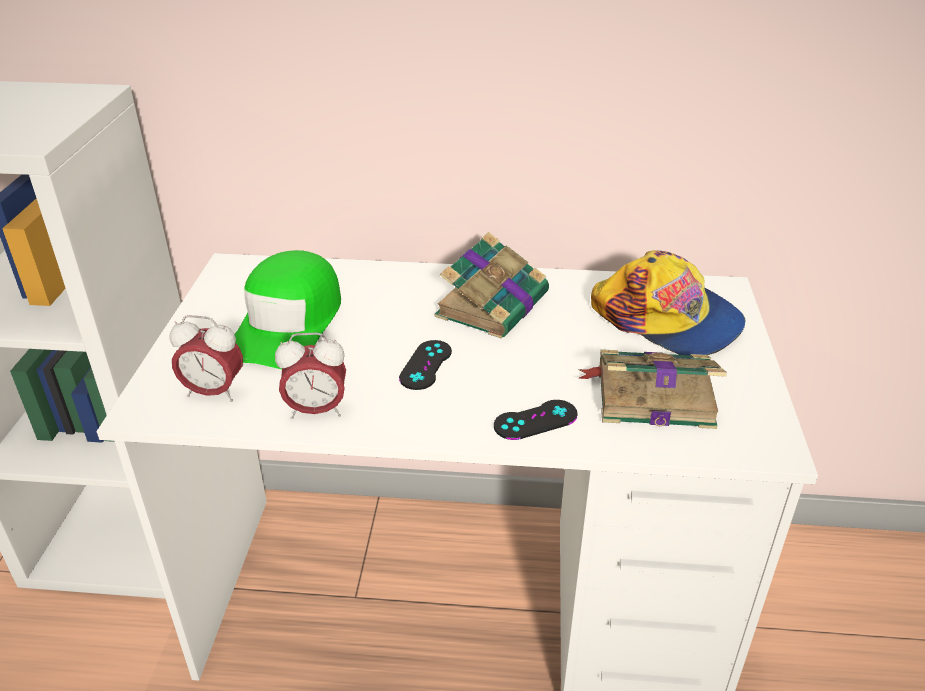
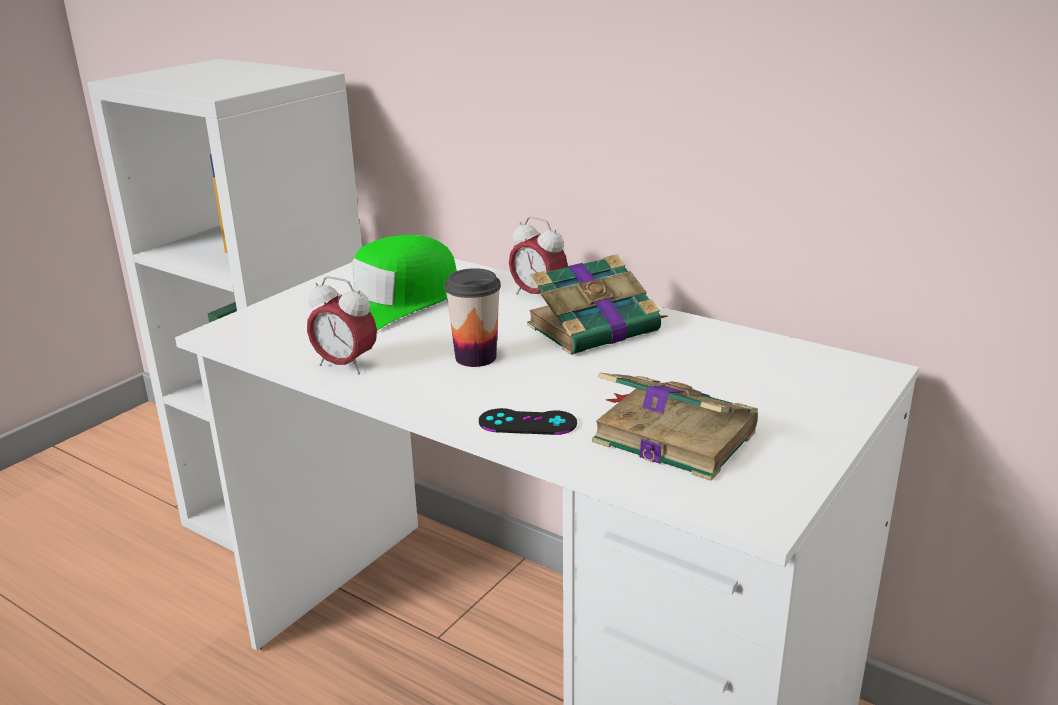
camera: 30 degrees right, 10 degrees down
(214, 392) = (282, 334): alarm clock -> alarm clock (538, 296)
(426, 365) = (476, 357): black game controller -> cup
(667, 319) = (770, 380): cap -> none

